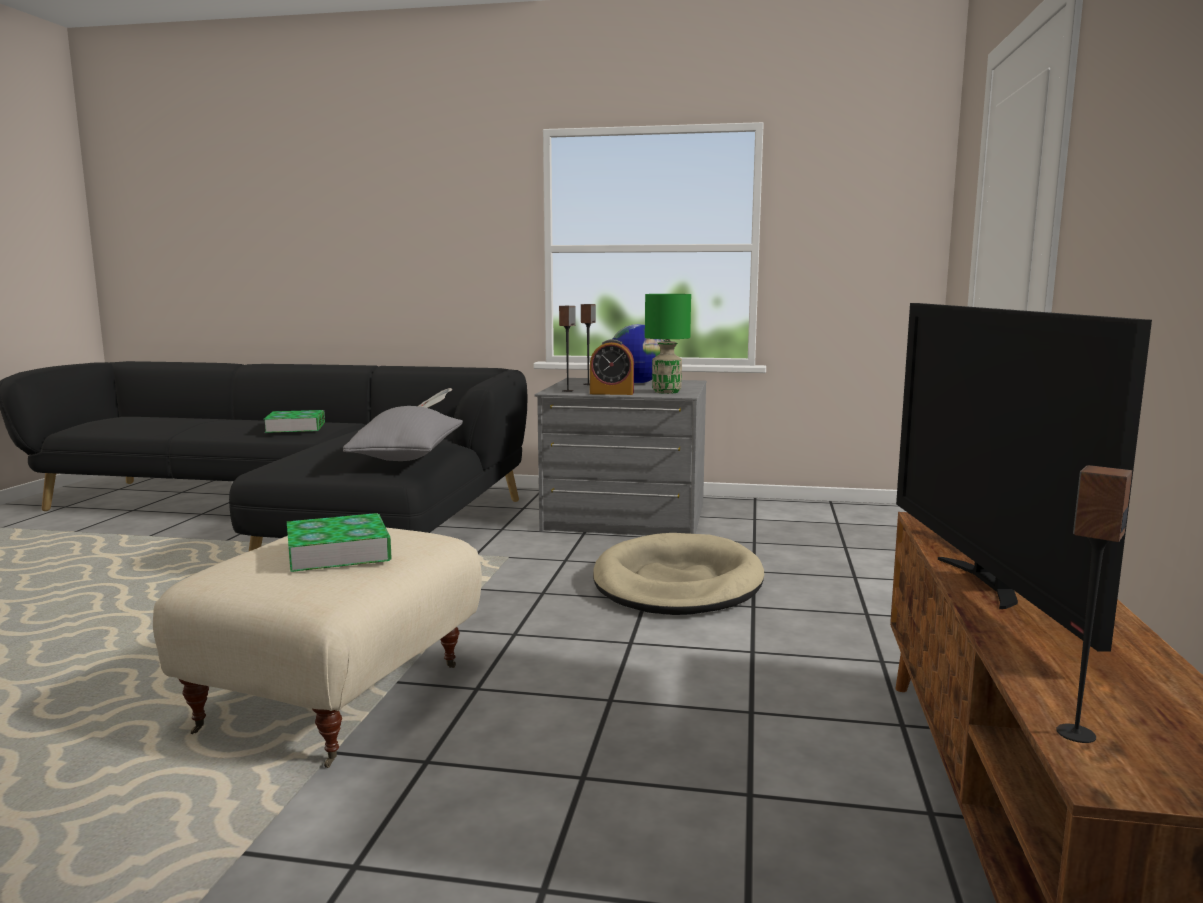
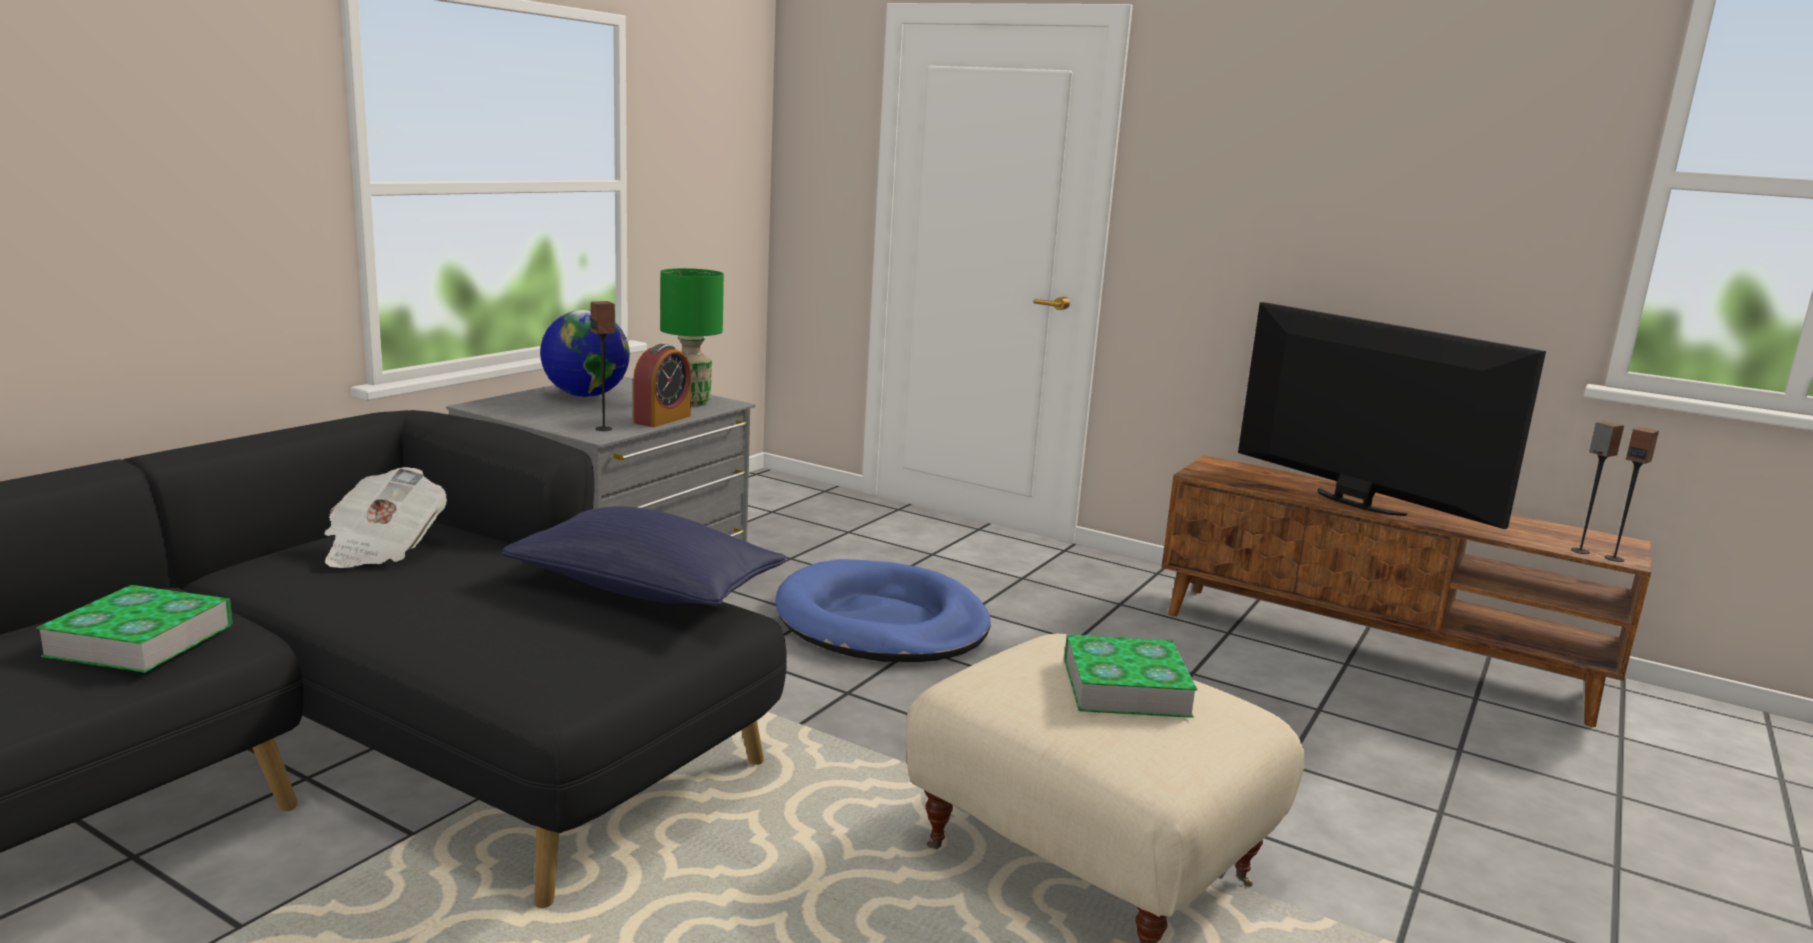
camera: 70 degrees left, 5 degrees up
(408, 457) = (645, 590): grey pillow -> blue pillow
(588, 384) = (553, 411): speaker -> speaker (1614, 559)
(677, 583) = (881, 622): beige dog bed -> blue dog bed
(983, 582) = (1355, 503): television -> television turned 150 degrees counterclockwise

